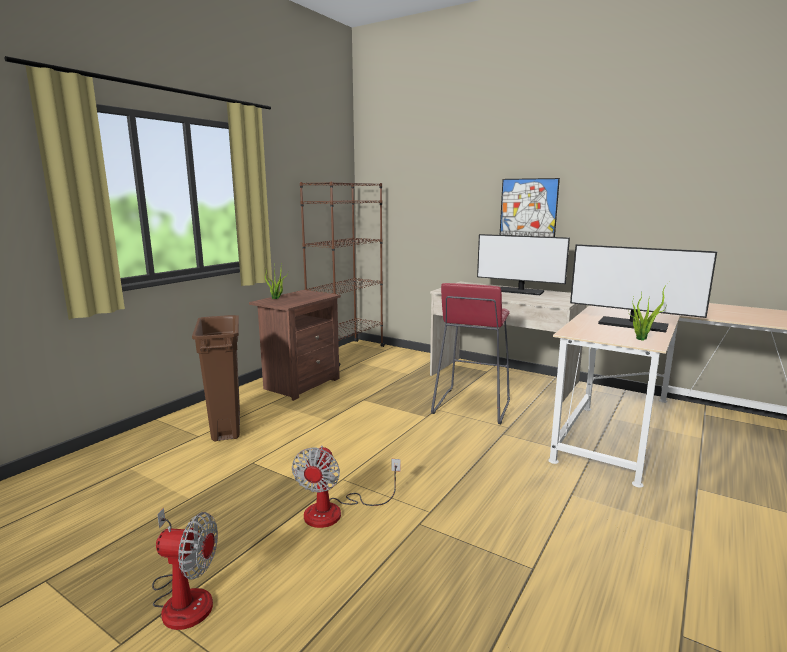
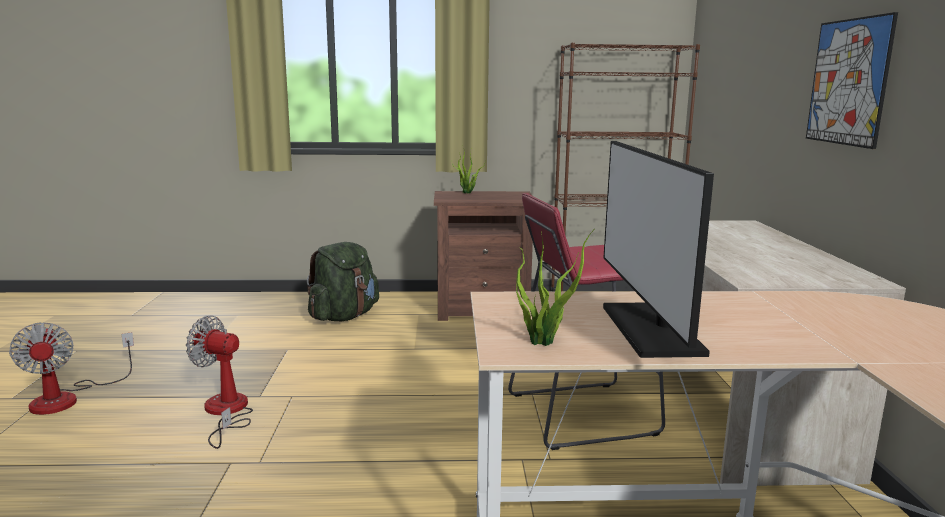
camera: 55 degrees right, 0 degrees up
(226, 426) = (344, 316): brown trash can -> green backpack
(336, 511) = (226, 412): fan -> fan turned 45 degrees clockwise
(520, 291) = (779, 251): monitor -> none

